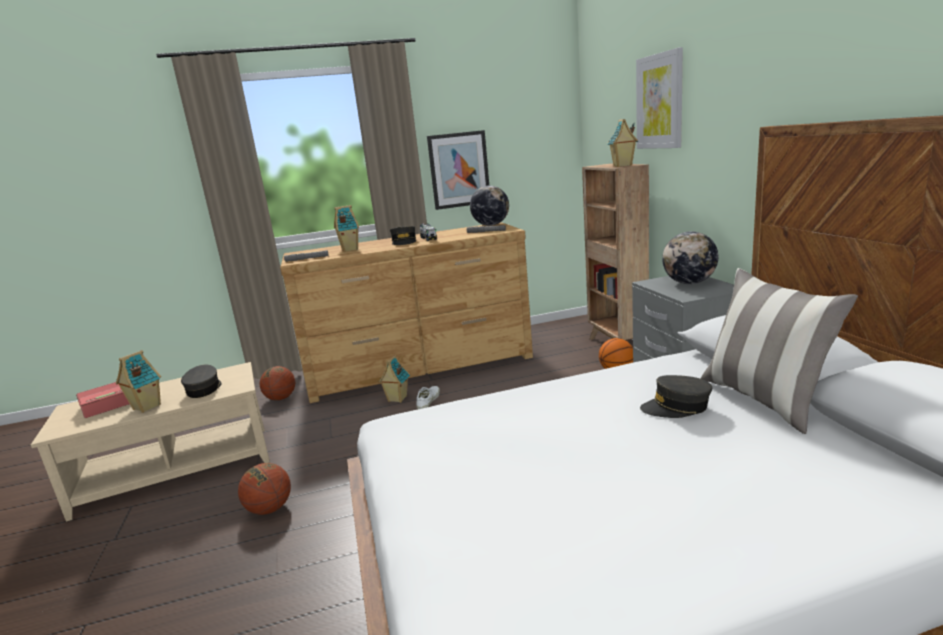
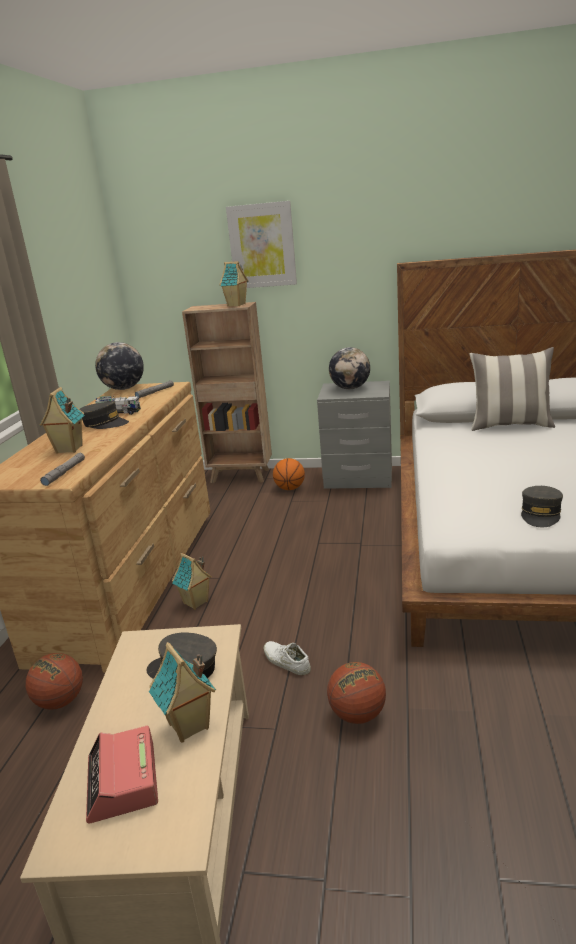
camera: 65 degrees left, 5 degrees up
(428, 400) = (226, 584): white shoe -> white shoe (286, 662)
(459, 170) = (56, 330): picture -> none
(676, 407) = (506, 443): grey cap -> grey cap (541, 514)

